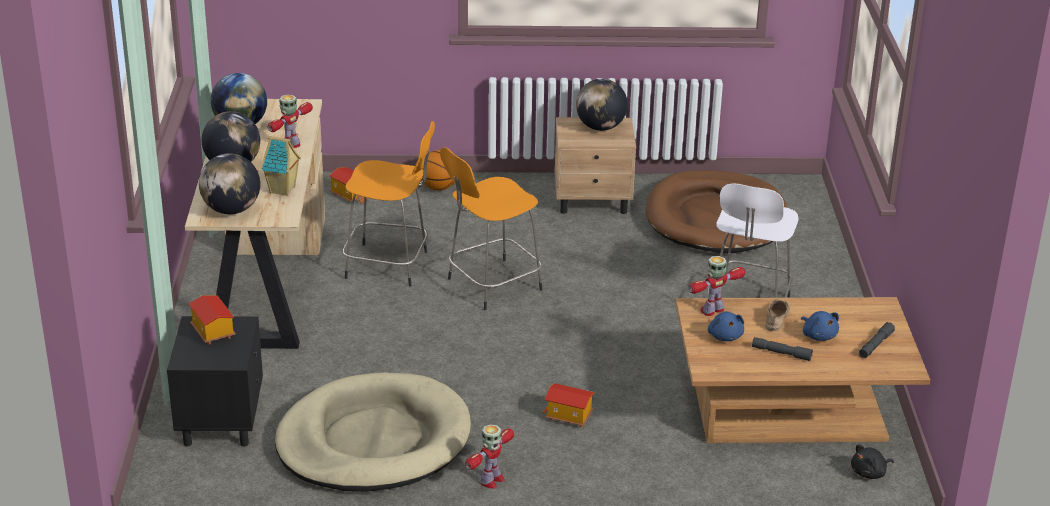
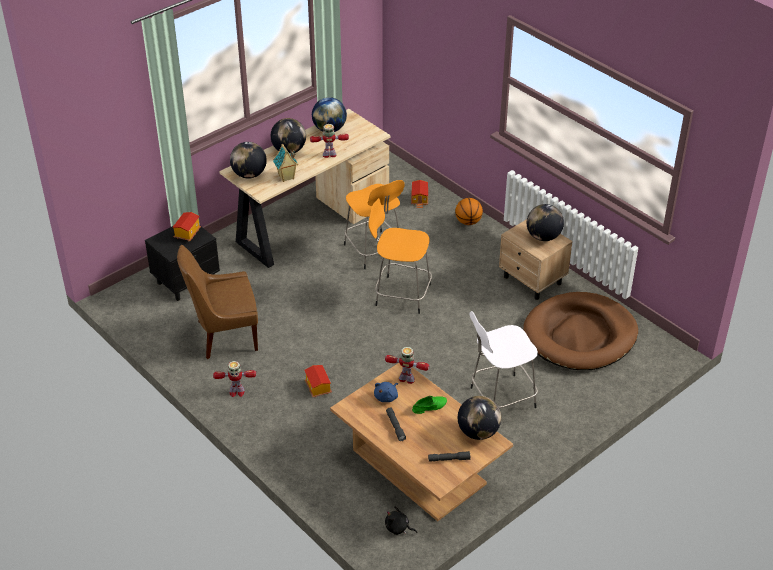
camera: 50 degrees right, 10 degrees up
(373, 441) = (224, 336): beige dog bed -> brown chair
(775, 317) = (429, 406): beige shoe -> green shoe
(818, 335) = (431, 432): blue plush toy -> none
(855, 308) = (478, 432): none -> globe

